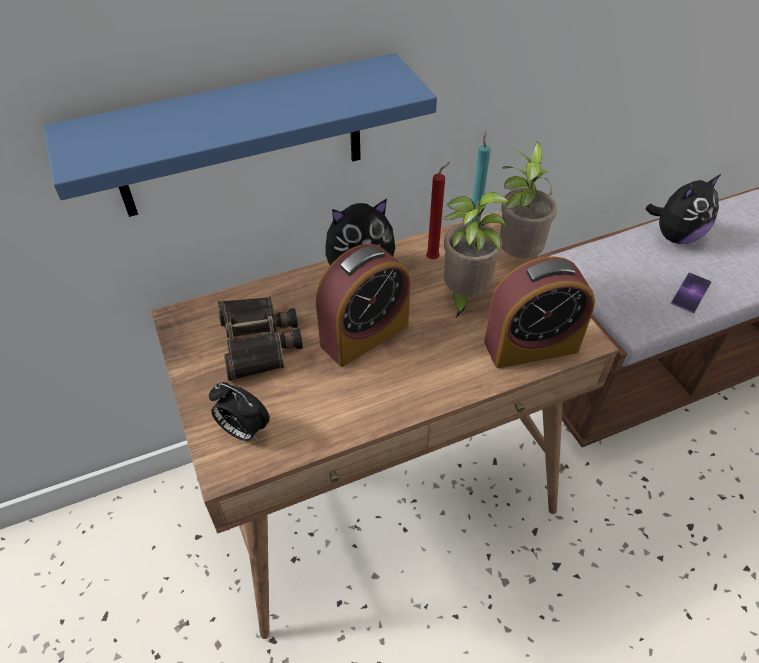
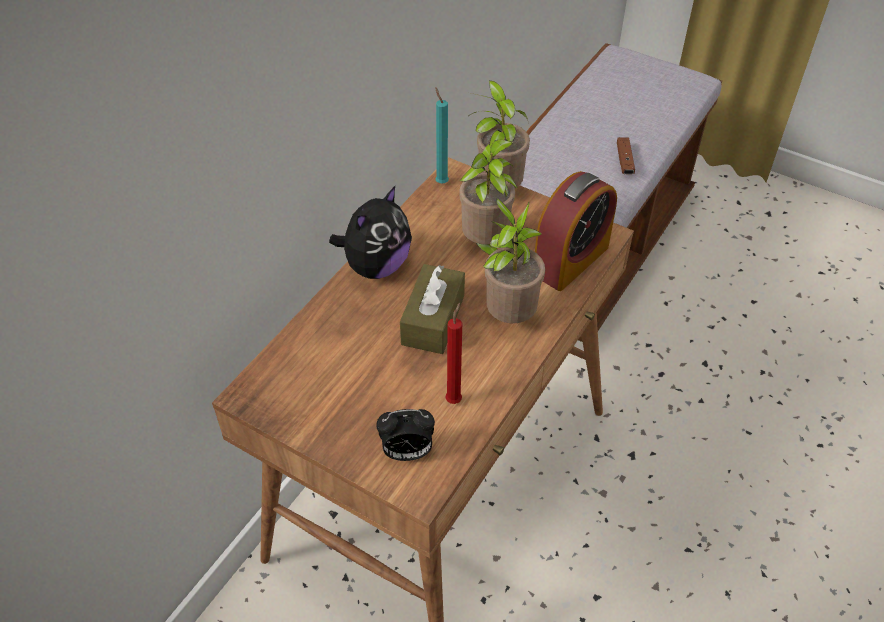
camera: 35 degrees left, 0 degrees up
(240, 138) = (255, 184): blue shelf -> none
(260, 342) = (348, 374): binoculars -> none
(364, 334) = (433, 320): alarm clock -> brown tissue box
(430, 365) = (509, 316): none -> potted plant
(434, 258) = (431, 224): red candle -> red candle (454, 399)
(675, 236) = (577, 117): plush toy -> none
(691, 293) = (624, 161): phone -> brown game controller

